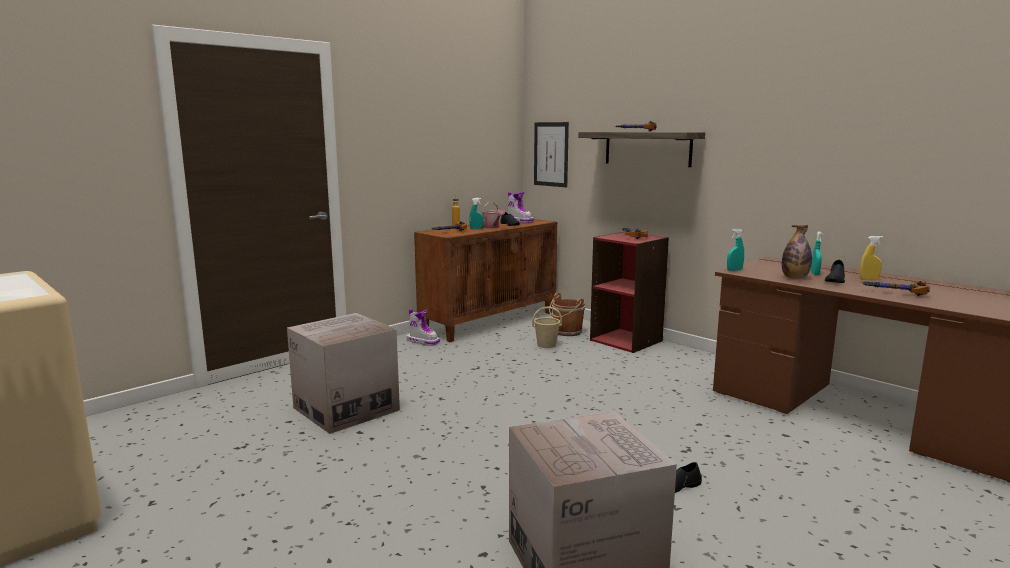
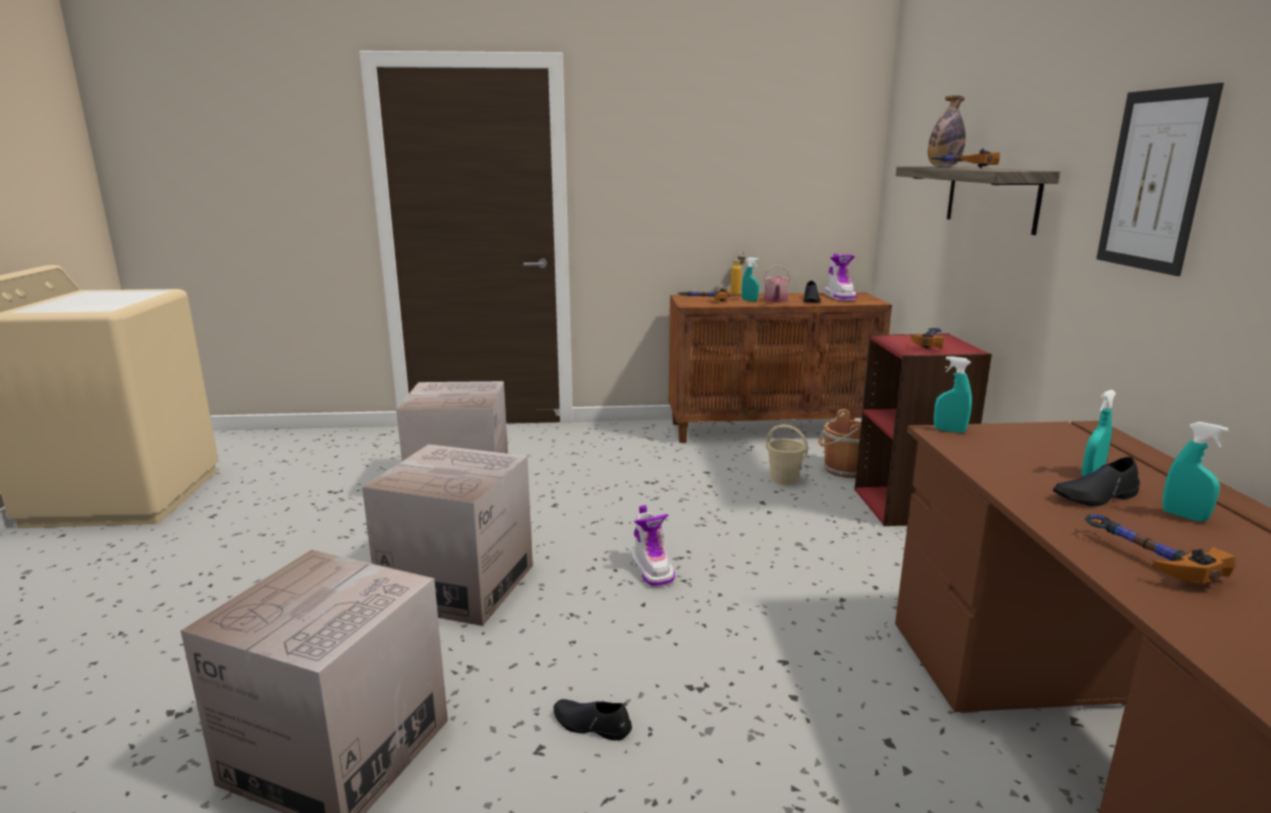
camera: 40 degrees right, 5 degrees up
(423, 341) = (654, 434): boot -> boot (652, 570)
(472, 460) = (458, 585): none -> cardboard box
(551, 154) = (901, 200): picture -> picture (1155, 180)
(794, 278) = (1019, 471): bottle -> bottle (943, 166)
(869, 279) = (1184, 516): yellow spray bottle -> turquoise spray bottle

